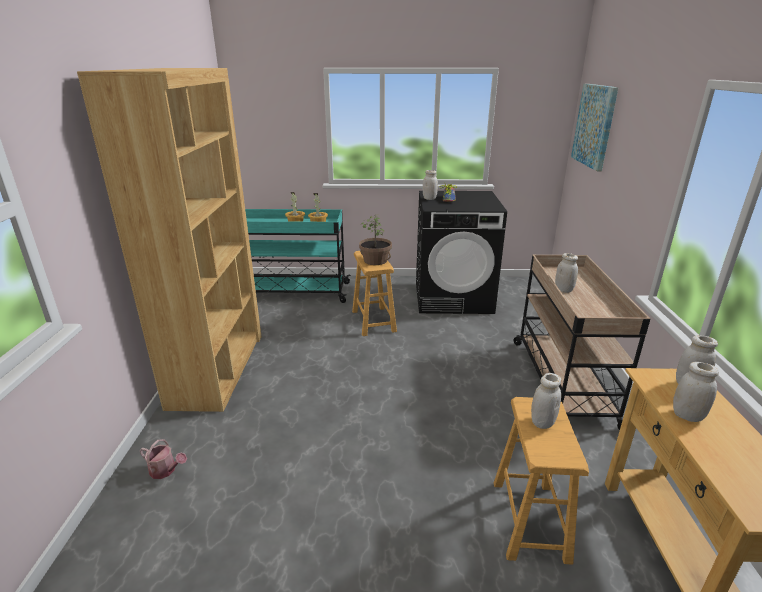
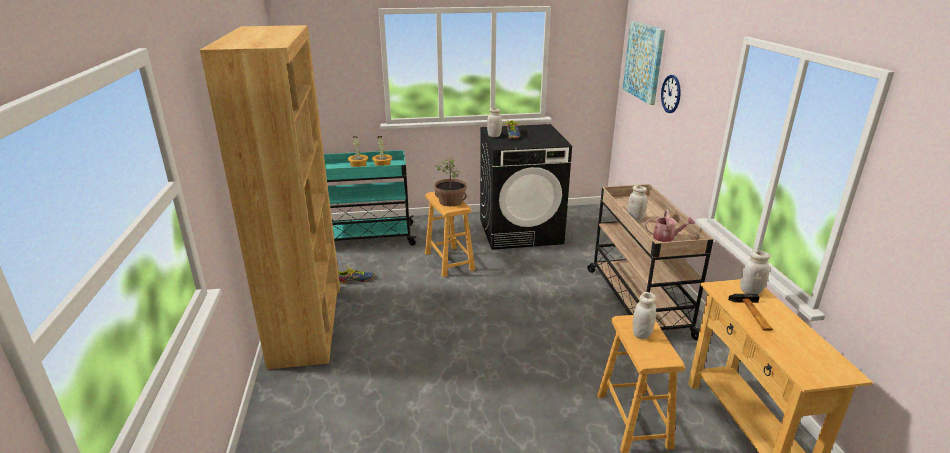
camera: 10 degrees left, 0 degrees up
(165, 471) = (293, 423): watering can -> watering can (666, 237)
(278, 331) = (355, 280): none -> shoe
(619, 157) = (671, 94): none -> wall clock
(687, 415) = (752, 315): white jar -> hammer

